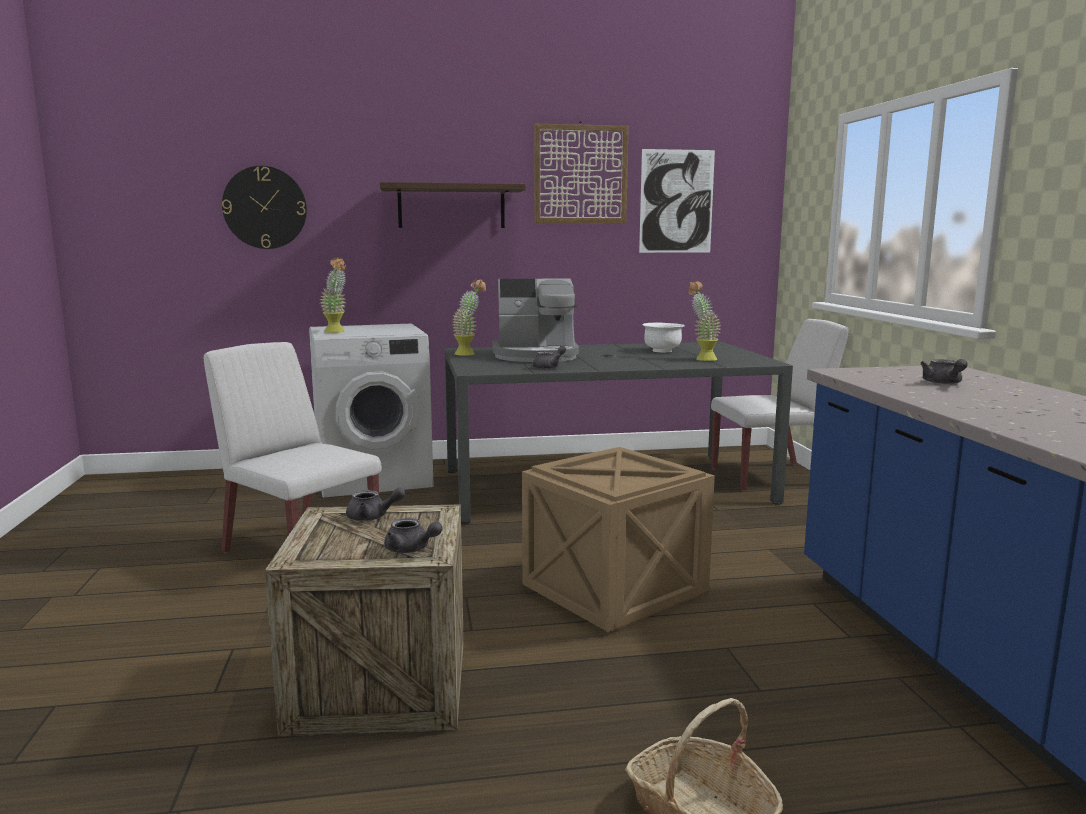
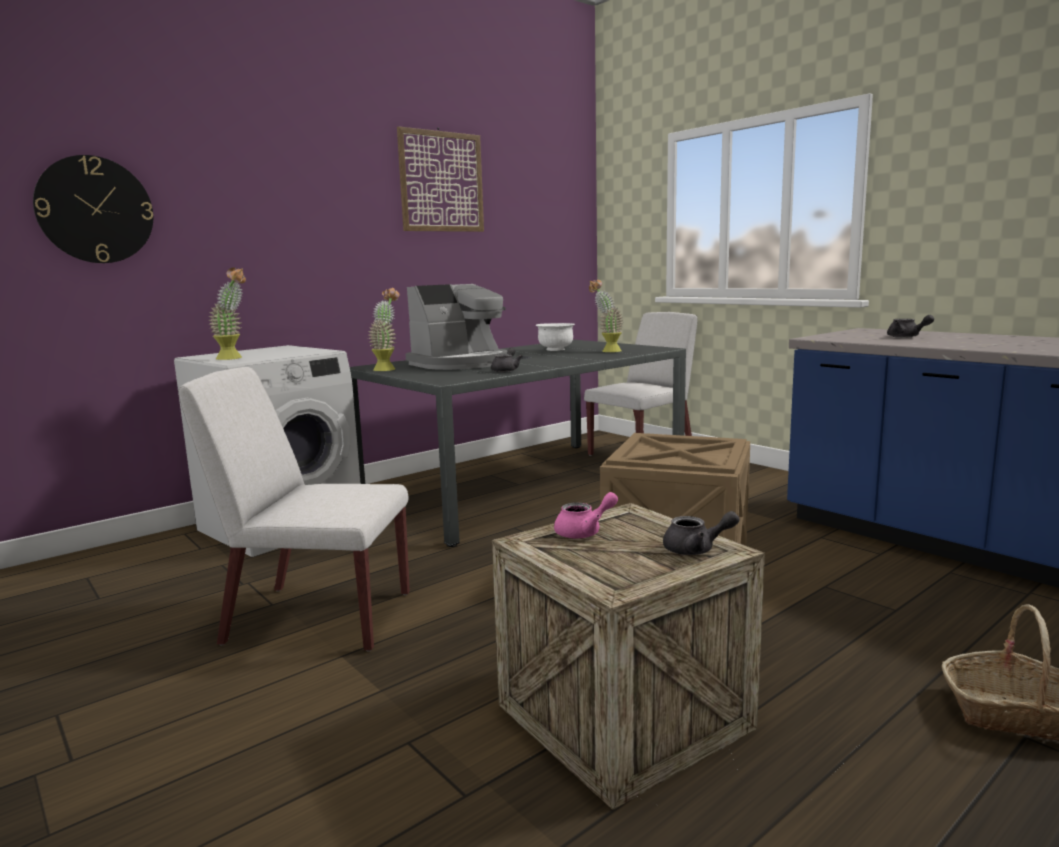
camera: 30 degrees left, 0 degrees up
(372, 517) = (584, 532): grey teapot -> pink teapot
(451, 206) = (321, 212): shelf -> none
(676, 201) = (521, 211): picture -> none

